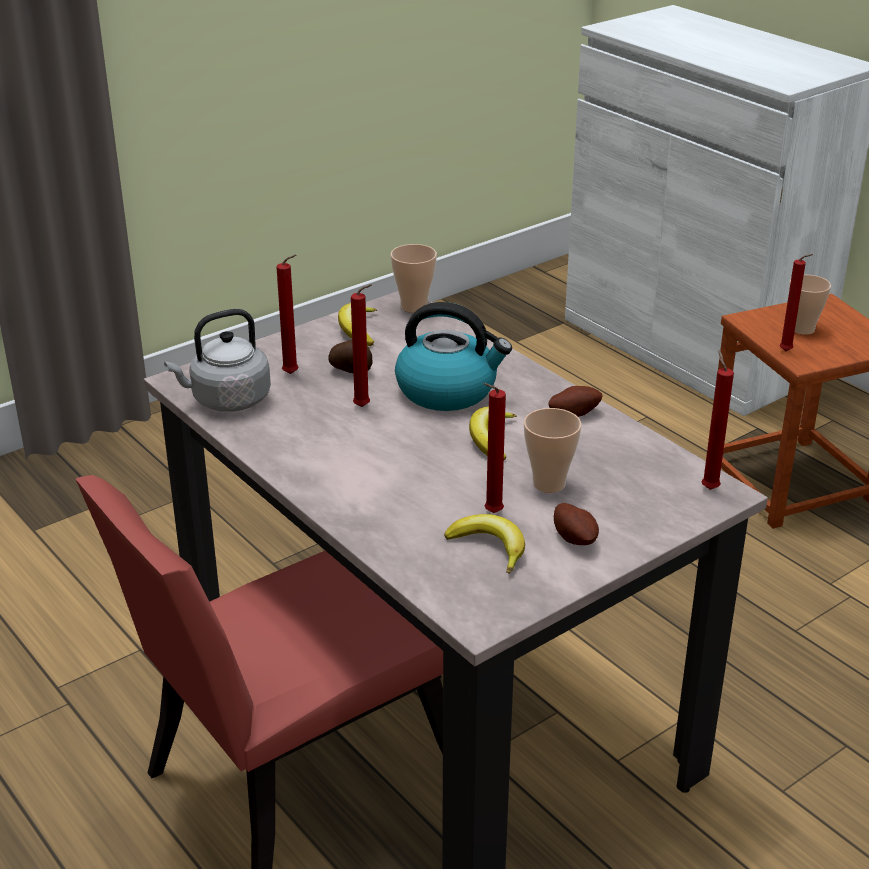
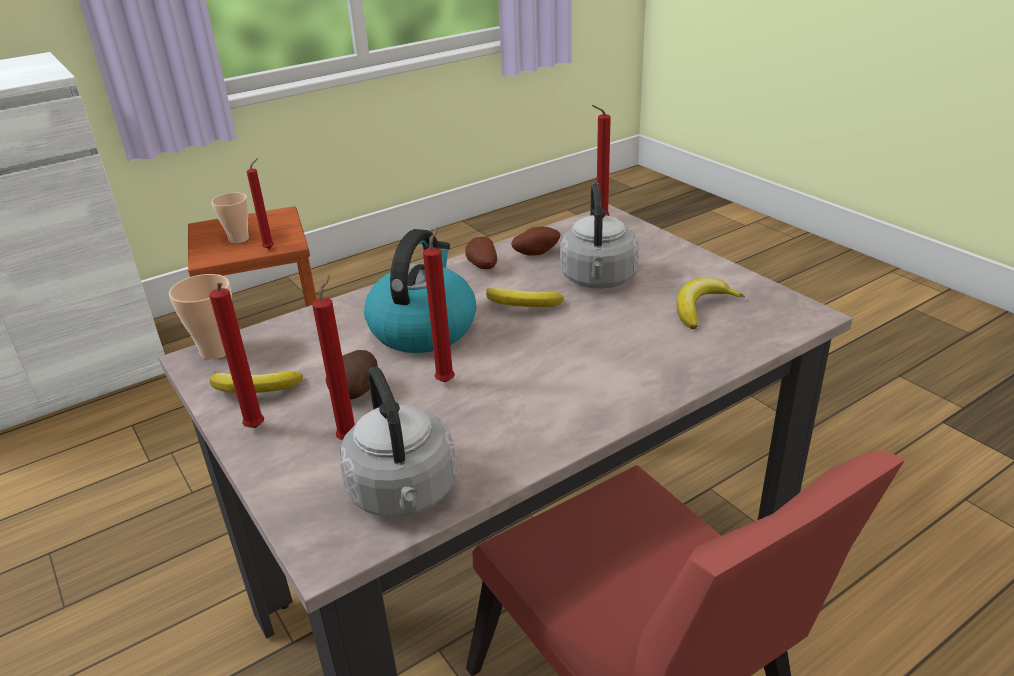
camera: 85 degrees left, 0 degrees up
(491, 513) = (649, 307): red candle -> red candle (255, 430)
(549, 484) = (598, 280): cup -> grey kettle
(575, 538) = (679, 271): potato -> potato (535, 252)

